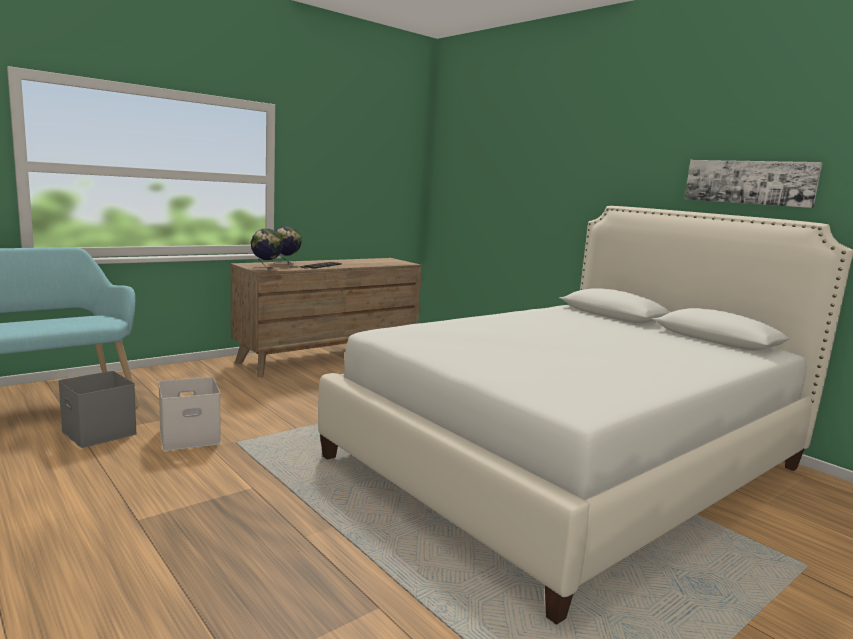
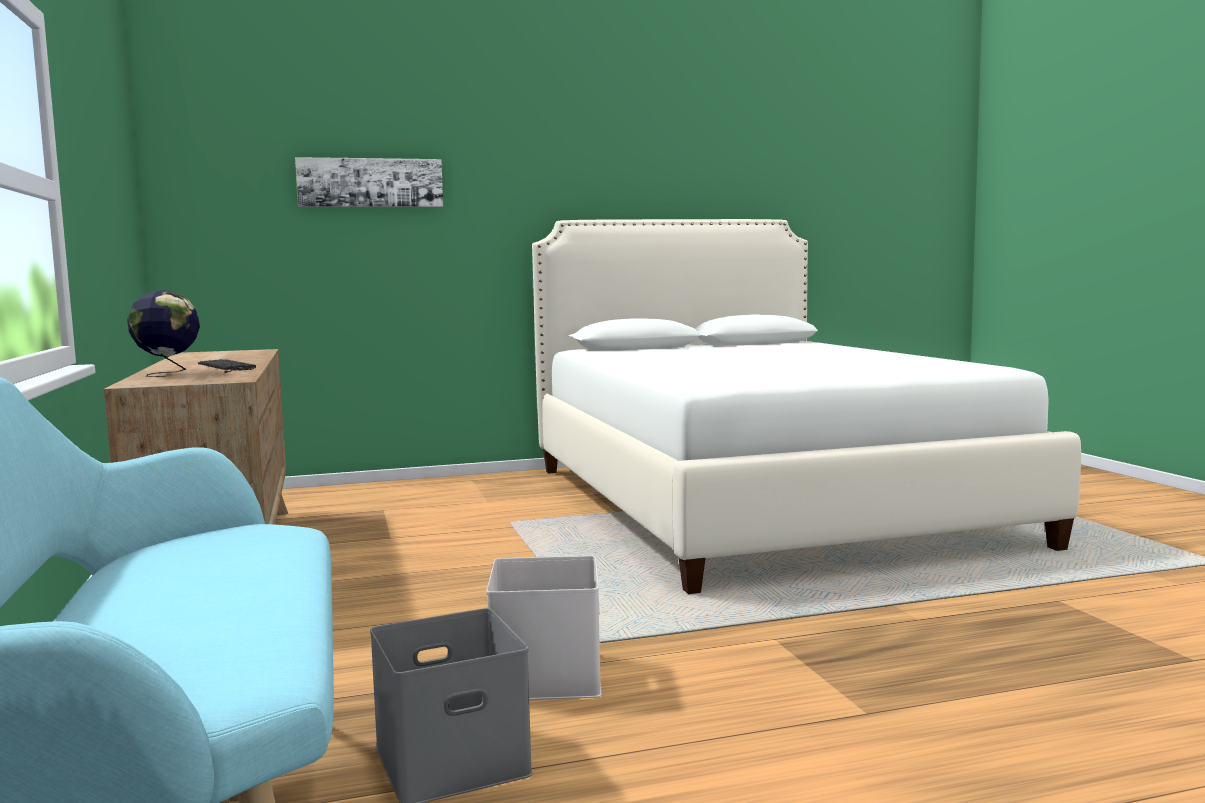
camera: 65 degrees left, 5 degrees down
(266, 268) = (221, 378): globe -> none
(749, 182) = (703, 185): picture -> picture (370, 183)

